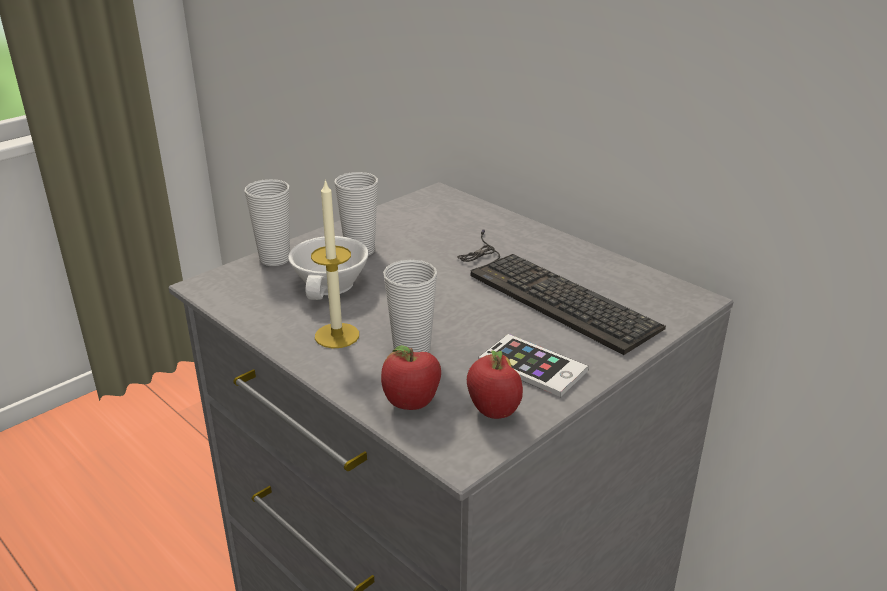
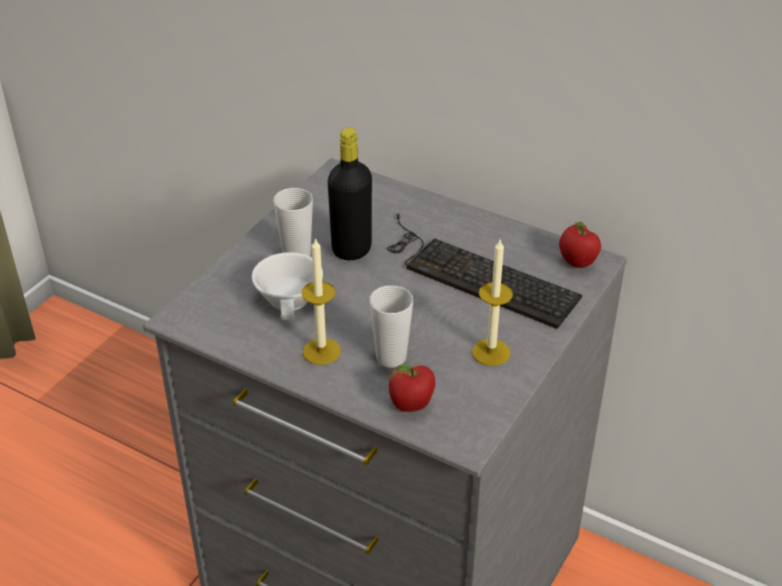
camera: 15 degrees left, 10 degrees up
(275, 259) = (224, 278): cup -> none
(420, 253) = (351, 249): none -> black bottle
(493, 412) = (476, 400): apple -> apple (576, 263)
(532, 366) = (491, 352): phone -> candle

